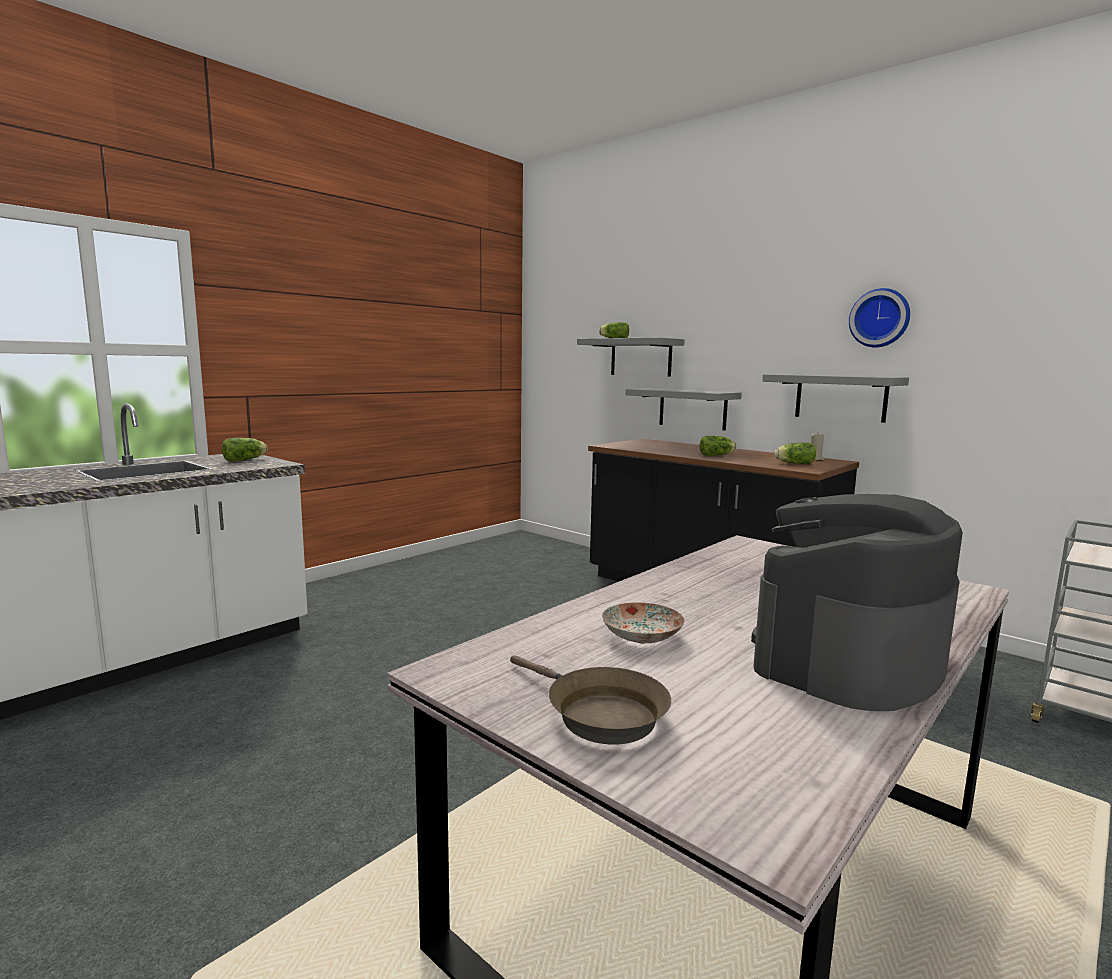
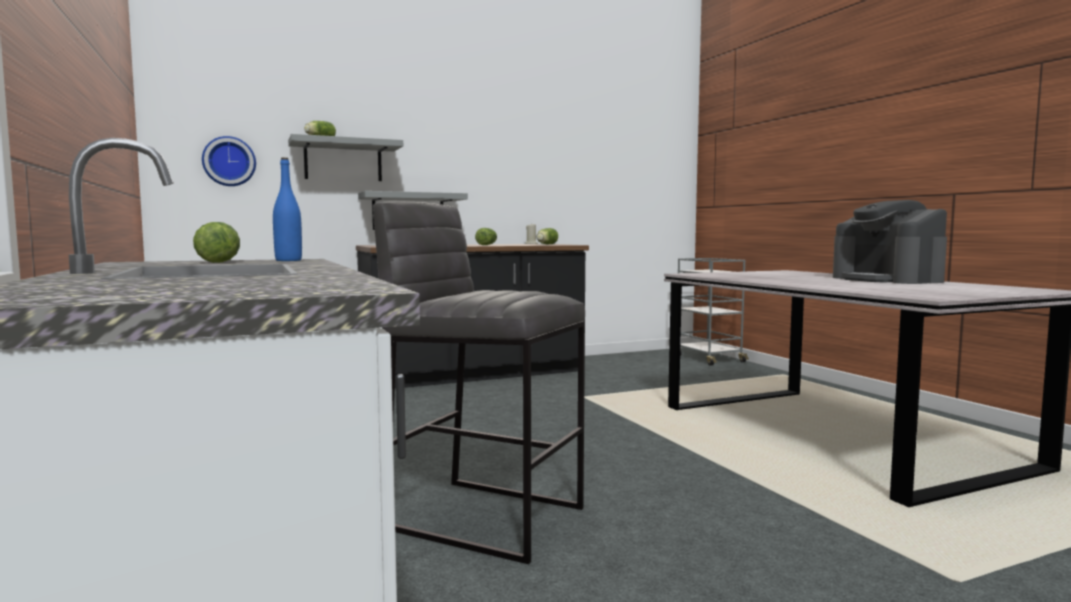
camera: 65 degrees left, 5 degrees down
(260, 464) = (288, 260): none -> blue bottle
(326, 681) = (485, 516): none -> grey stool
(598, 714) = (972, 292): brown frying pan -> none
(642, 637) = (866, 286): plate -> none
(840, 397) = (532, 197): grey shelf -> none
(880, 318) = (552, 140): wall clock -> wall clock (229, 161)

